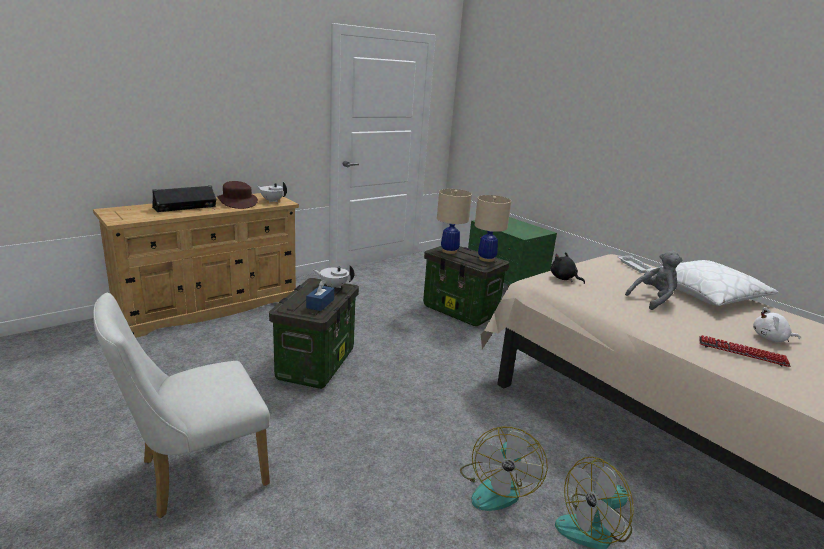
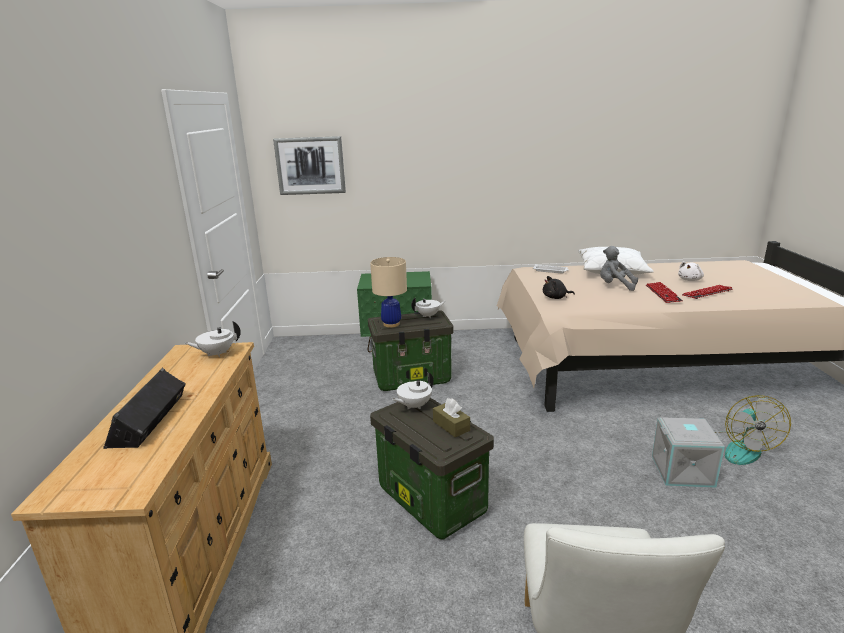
camera: 50 degrees left, 0 degrees up
(237, 202) = (185, 376): brown hat -> none
(320, 303) = (451, 426): blue tissue box -> brown tissue box
(486, 259) = (428, 316): beige table lamp -> white teapot
(491, 106) = (310, 166): none -> picture
(497, 487) = (682, 470): fan -> grey storage box
(653, 300) = (615, 286): grey plush toy -> grey plush toy turned 75 degrees counterclockwise
(682, 326) = (663, 293): none -> keyboard

